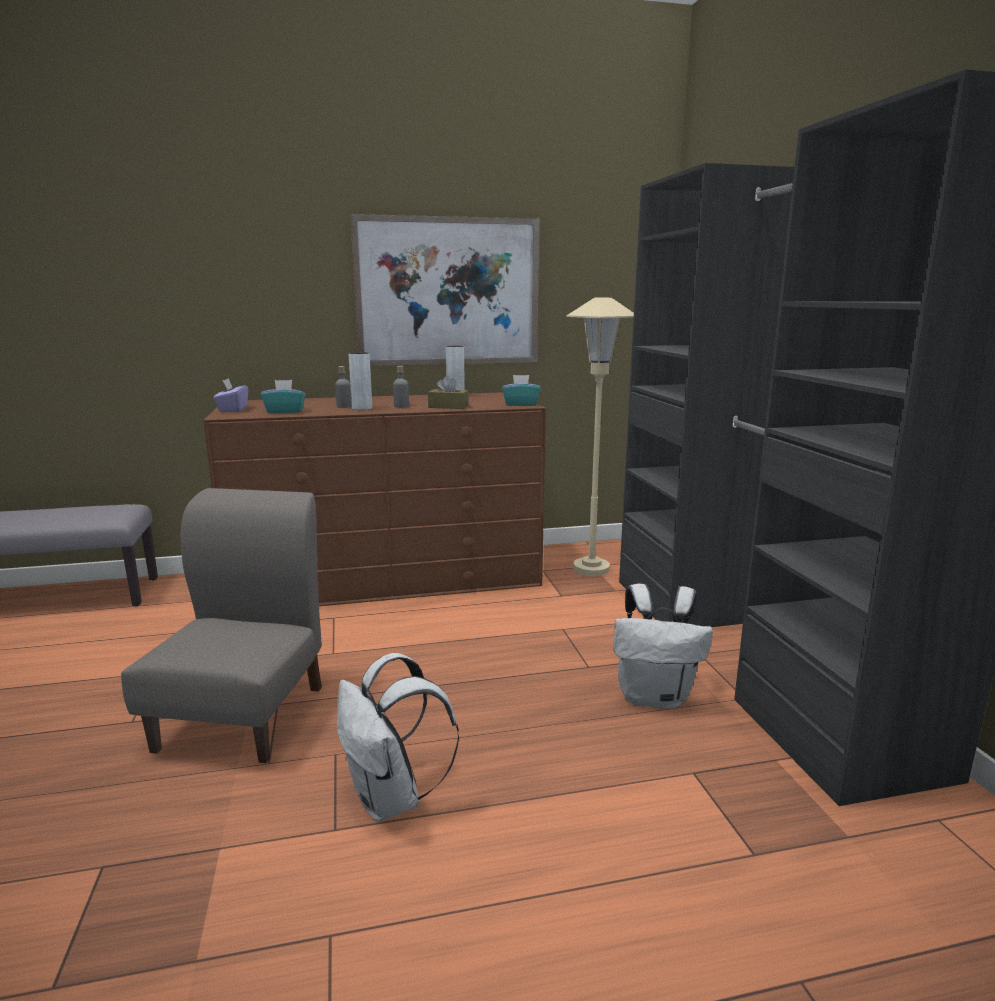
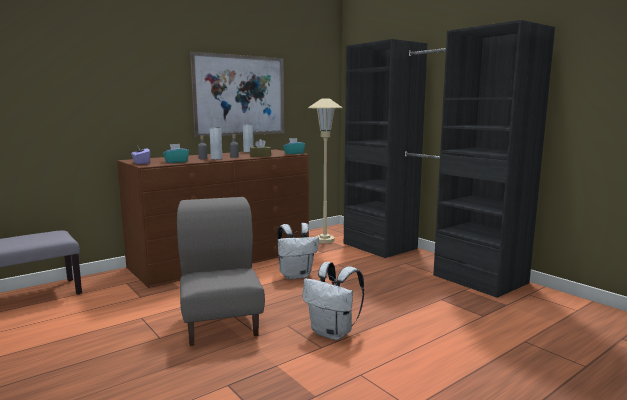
camera: 25 degrees left, 5 degrees down
(655, 697) = (403, 280): white backpack -> white backpack (296, 275)

